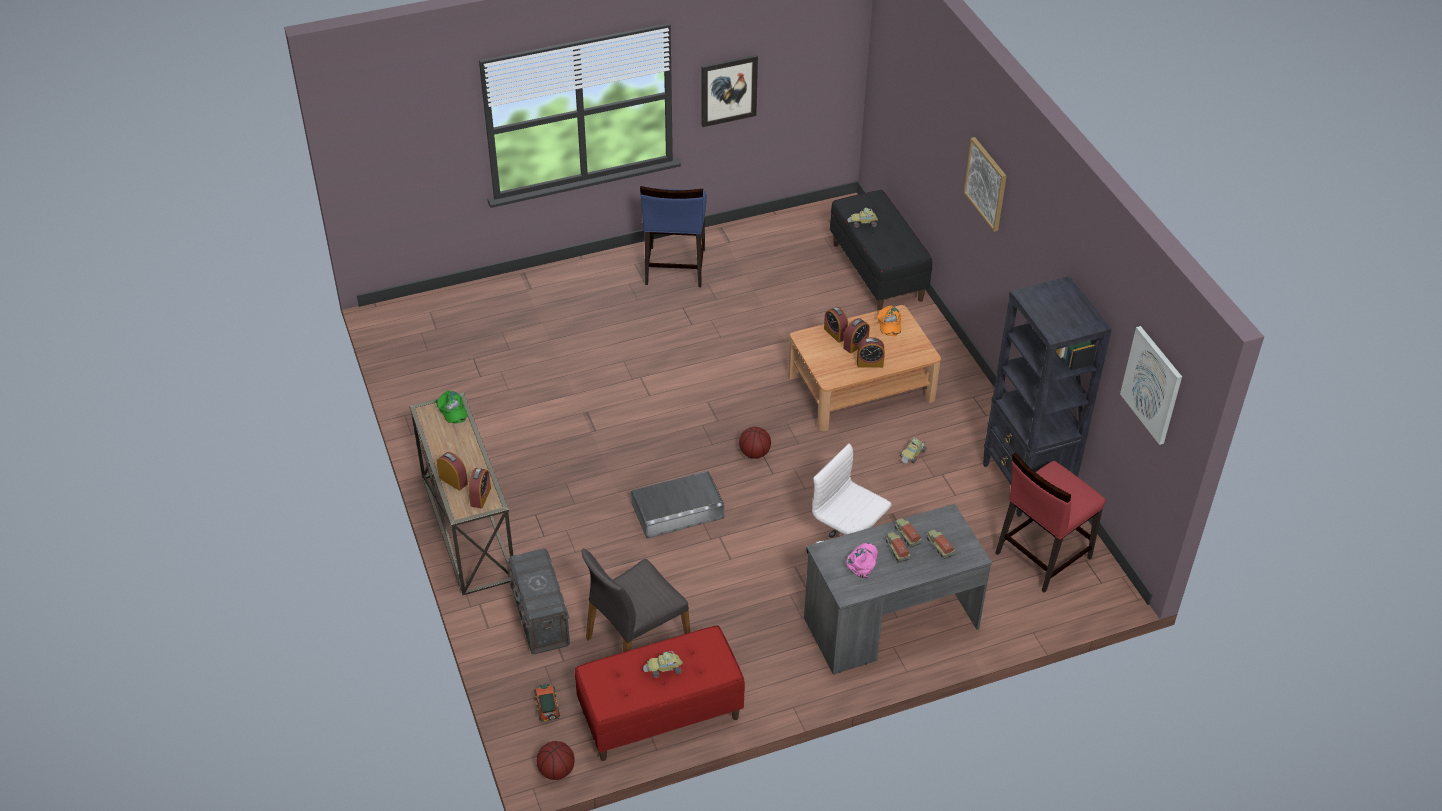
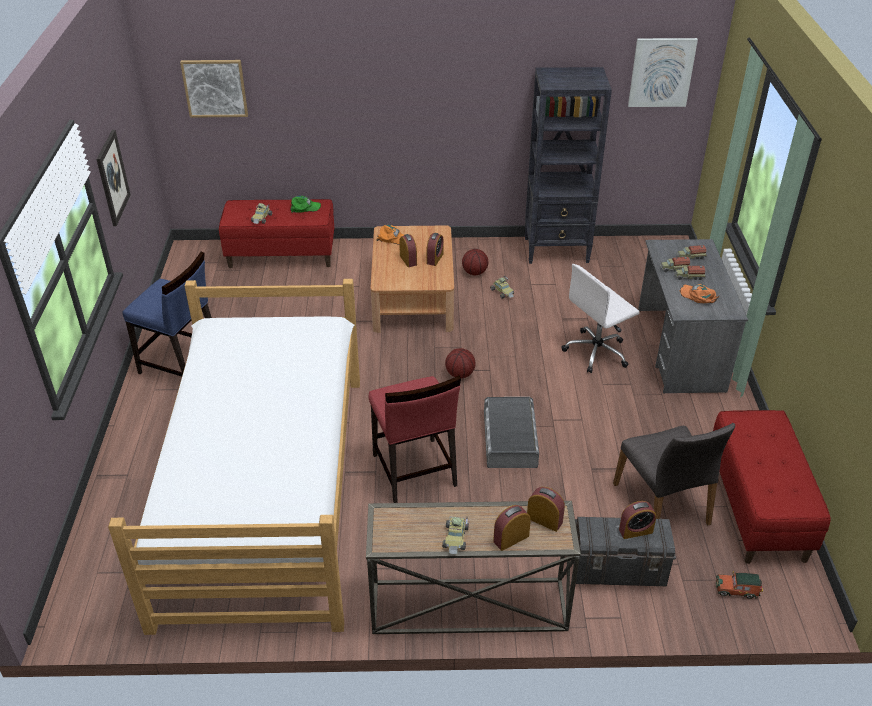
camera: 70 degrees left, 5 degrees down
(452, 410) = (394, 518): green cap -> green cap (305, 207)
(543, 371) = (265, 492): none -> bed
(557, 771) = (817, 599): basketball -> basketball (474, 272)
(664, 668) = (768, 456): toy car -> toy car (456, 538)
(835, 333) = (387, 266): alarm clock -> alarm clock (635, 531)
(862, 561) = (698, 296): pink cap -> orange cap
(877, 272) = (281, 255): black bench -> red bench
(986, 183) = (389, 79): picture -> picture (215, 88)
(1042, 555) = (630, 263): red chair -> red chair (414, 471)

